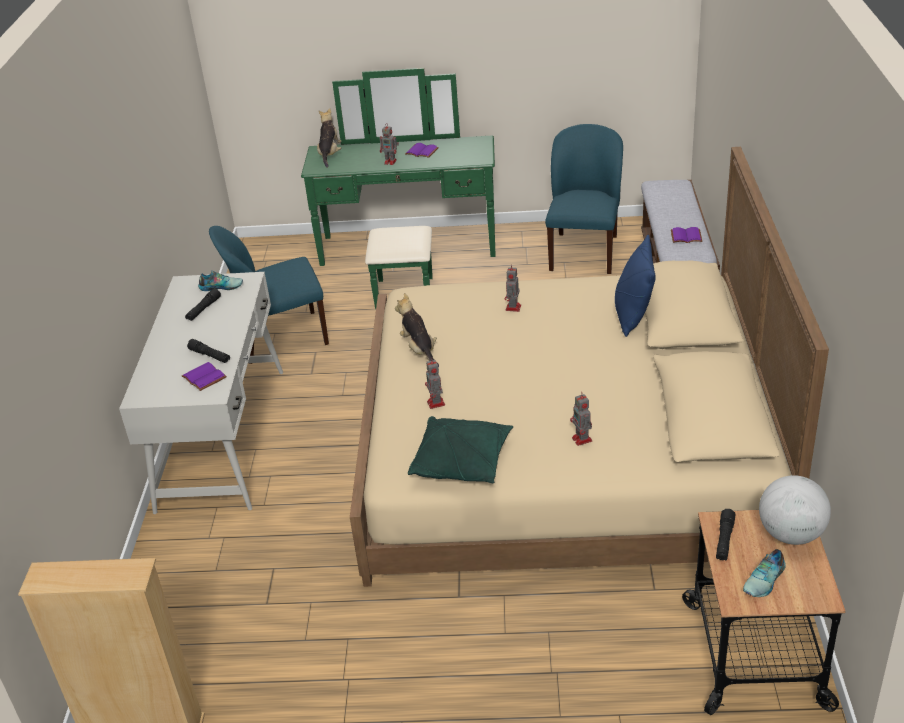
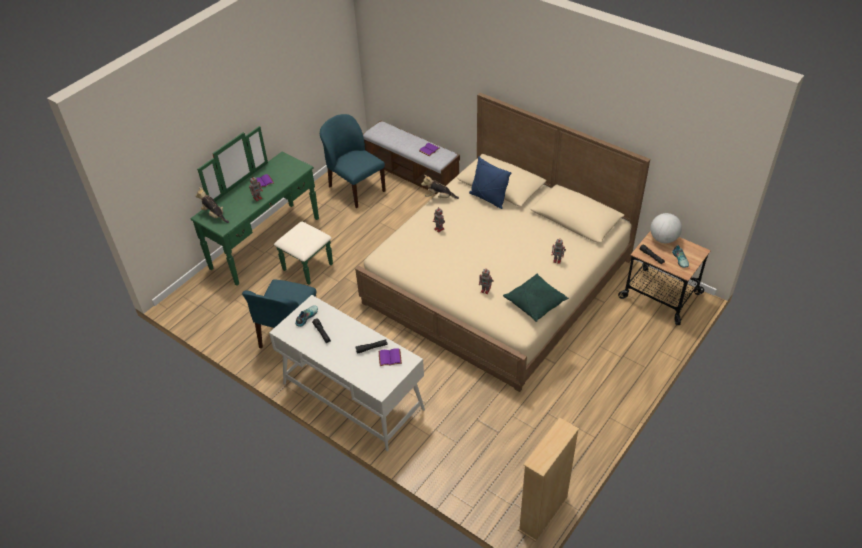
camera: 55 degrees left, 10 degrees up
(419, 350) = (437, 275): plush toy -> plush toy (439, 197)

